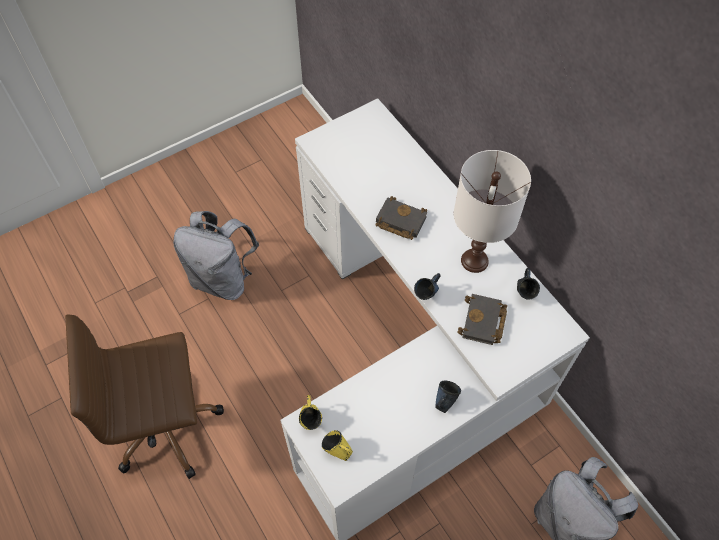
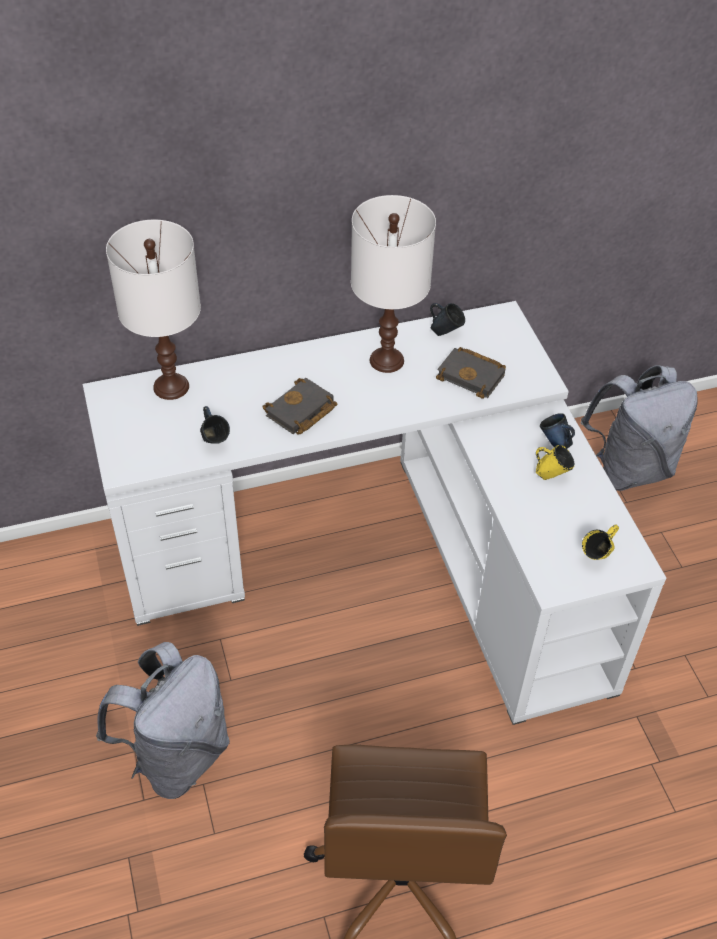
camera: 75 degrees left, 10 degrees down
(311, 419) = (549, 576): yellow mug -> yellow mug (551, 475)
(393, 142) = (170, 386): none -> white table lamp
(427, 295) = (419, 414): blue mug -> blue mug (214, 443)

